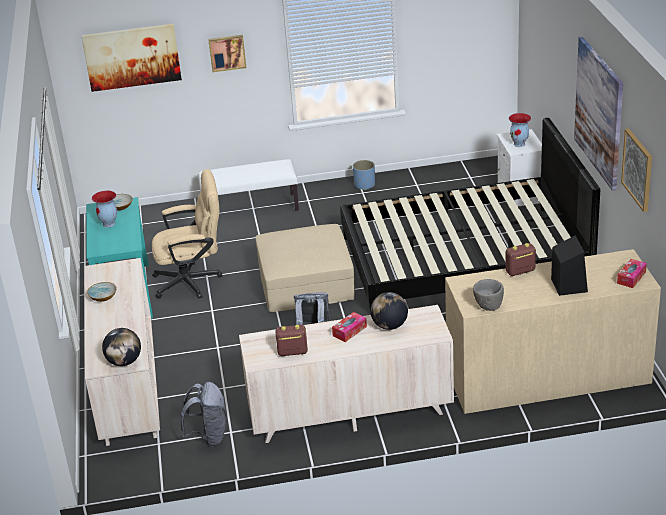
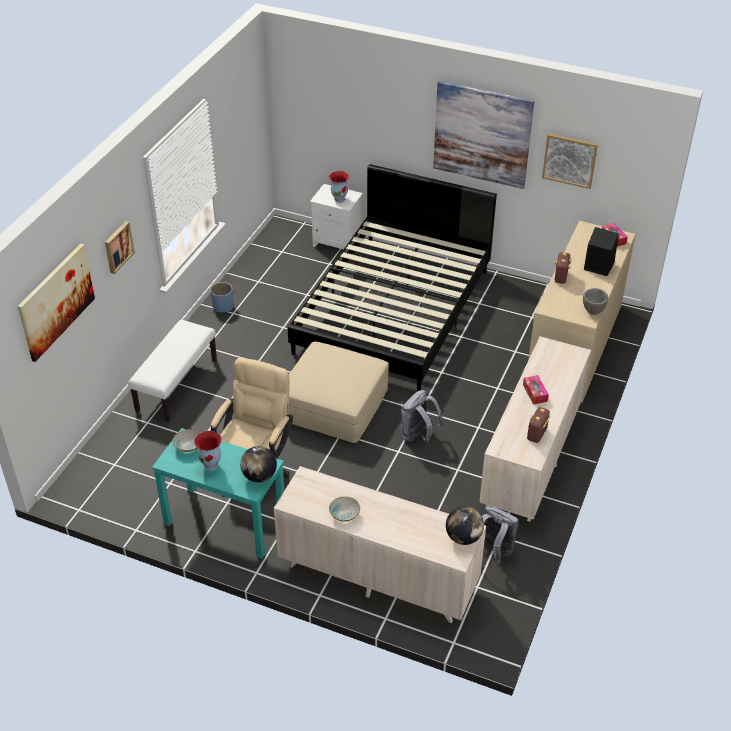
camera: 60 degrees left, 10 degrees up
(389, 326) = (546, 370): globe -> globe (259, 476)

